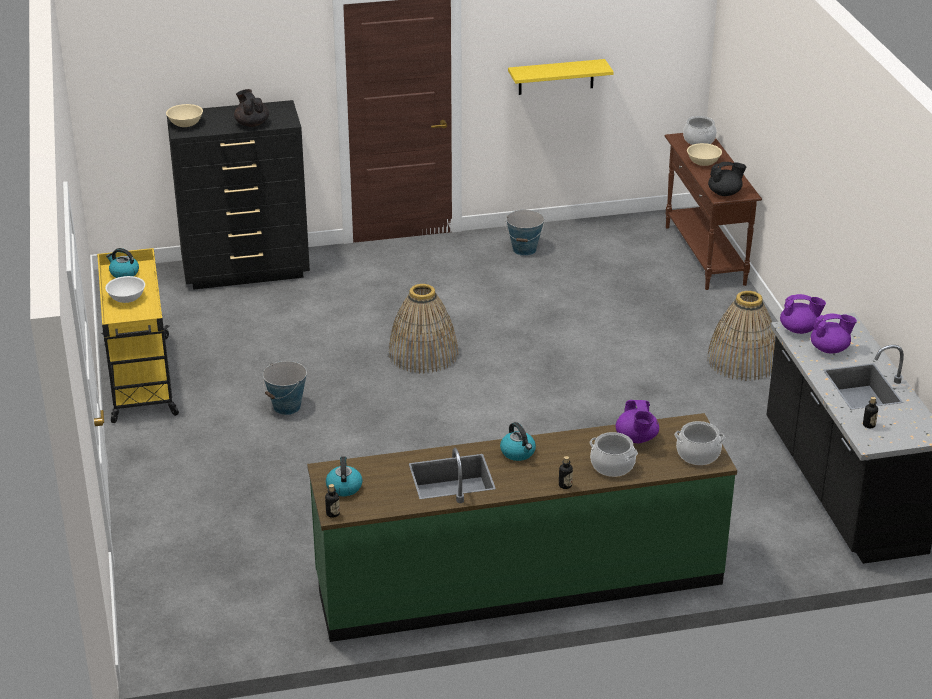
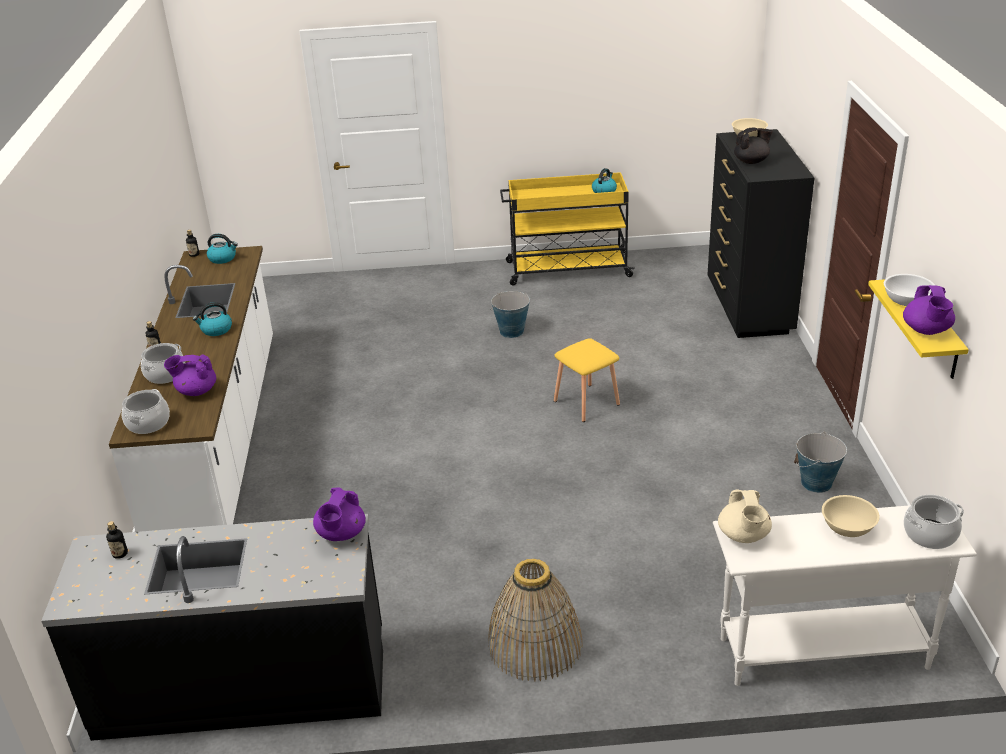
camera: 100 degrees right, 0 degrees up
(127, 298) = (563, 194): white bowl -> white bowl (906, 301)
(423, 353) = (587, 402): basket -> yellow stool
(519, 581) = (220, 437): green counter -> white counter
(704, 255) = (822, 652): brown console table -> white console table
(725, 193) = (743, 536): black teapot -> beige teapot
(830, 349) = (286, 553): purple teapot -> purple teapot (926, 330)

